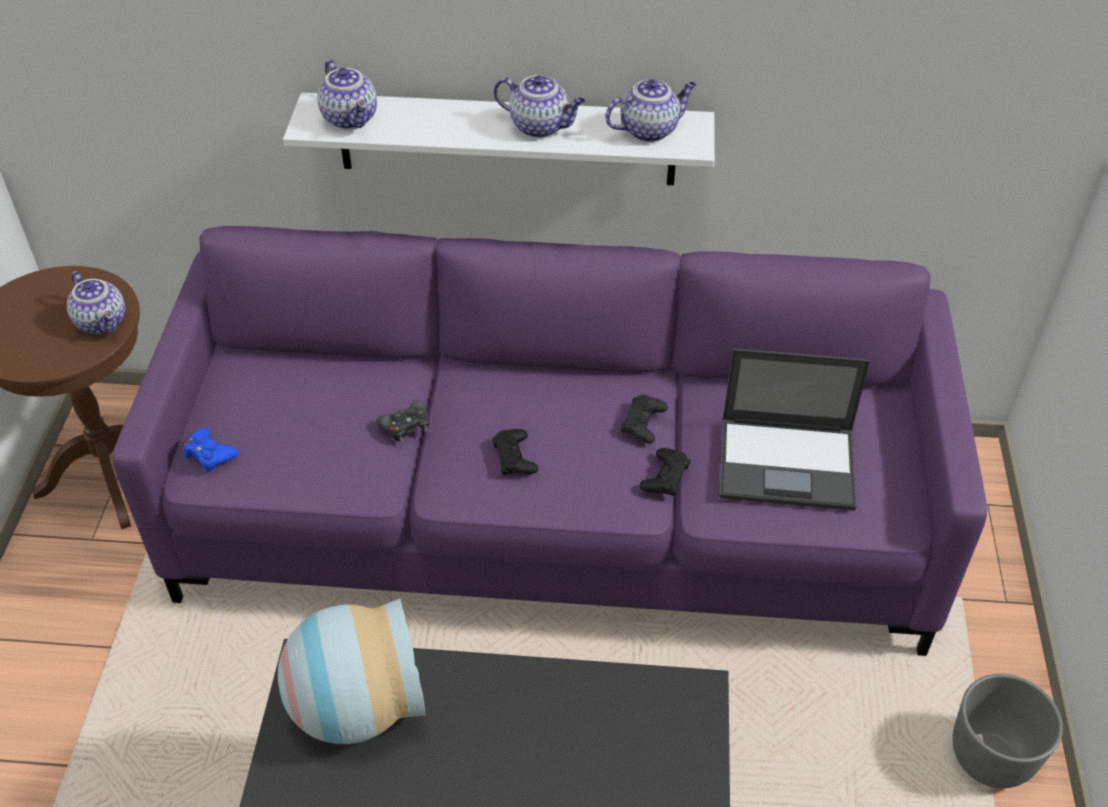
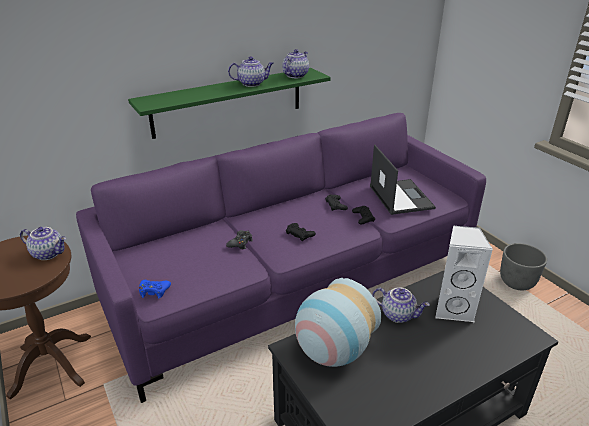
camera: 35 degrees left, 15 degrees down
(351, 118) = (165, 99): teapot -> teapot (398, 314)
(506, 139) = (228, 102): white shelf -> green shelf
(621, 753) = (453, 309): none -> white speaker
(788, 463) = (400, 196): laptop -> laptop turned 75 degrees counterclockwise

